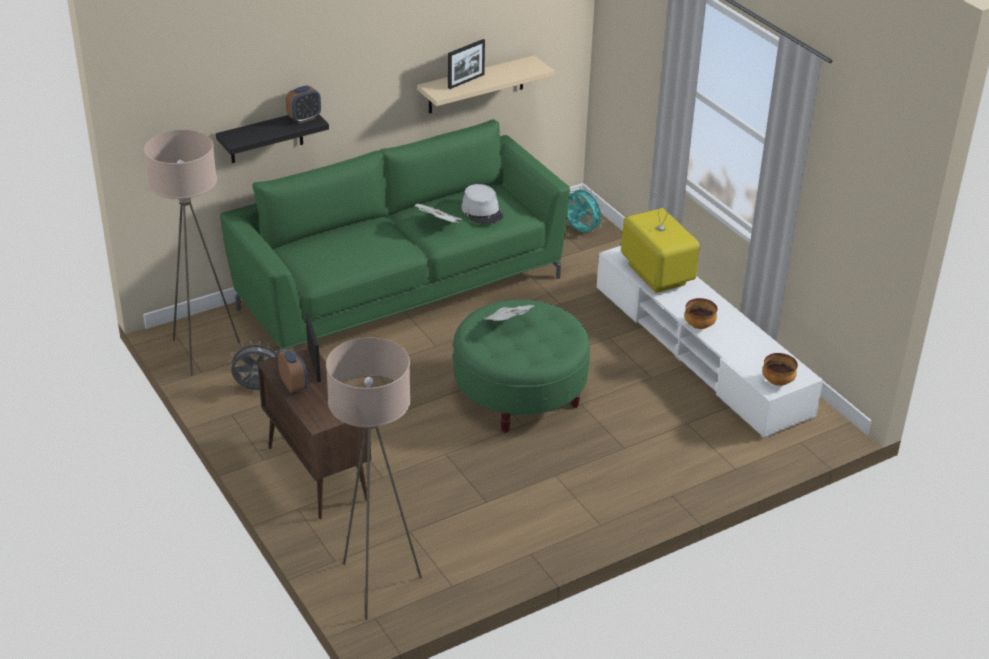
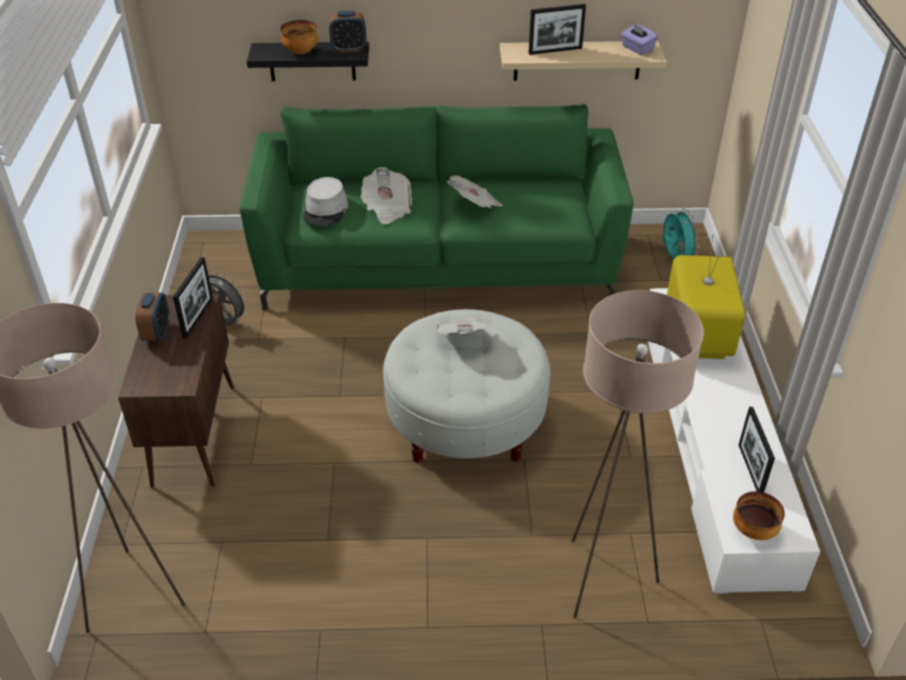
camera: 30 degrees right, 5 degrees up
(202, 352) = (209, 269): beige floor lamp -> beige floor lamp (602, 579)
(372, 246) = (387, 208): none -> newspaper
(482, 211) = (531, 204): grey hat -> grey hat (325, 210)
(519, 395) = (465, 423): green ottoman -> white ottoman
(524, 65) = (637, 49): none -> purple tissue box
(699, 326) = (704, 417): bowl -> bowl (301, 52)
(751, 348) = (750, 470): none -> picture frame

